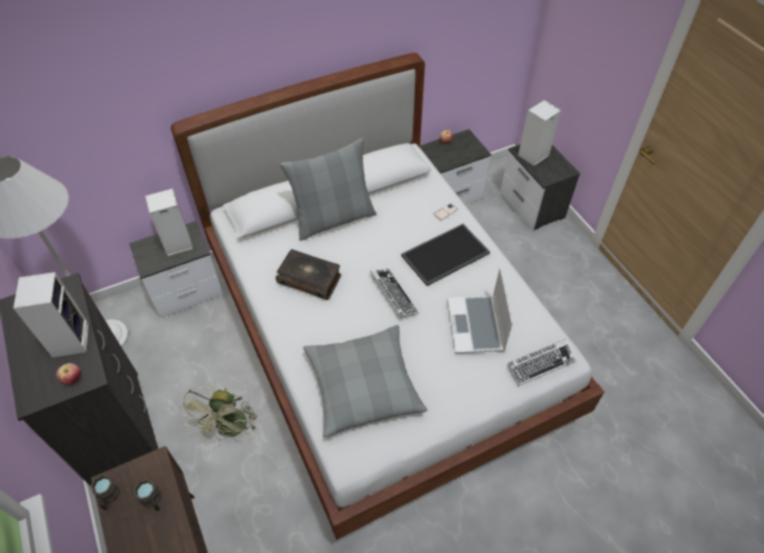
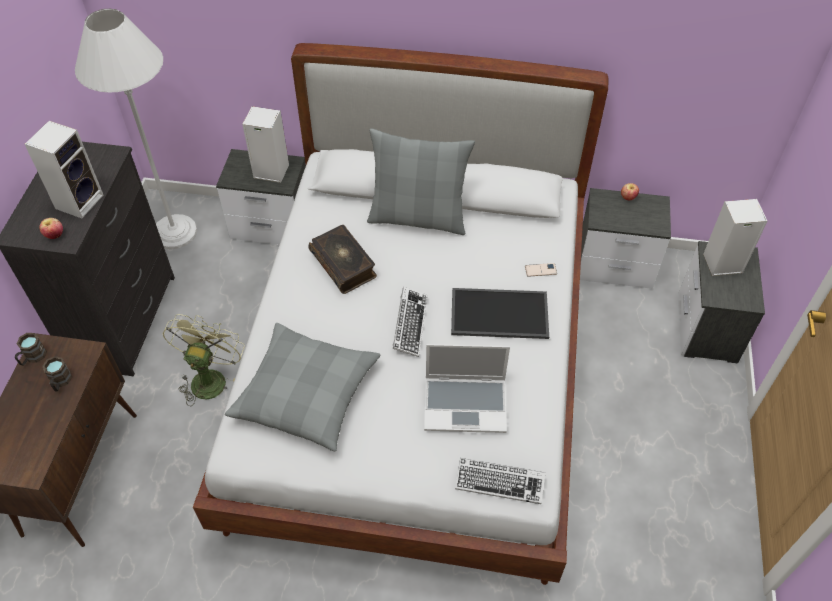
camera: 35 degrees right, 0 degrees up
(230, 430) = (210, 377): green fan -> green fan turned 150 degrees clockwise
(476, 326) = (466, 404): laptop -> laptop turned 120 degrees counterclockwise

